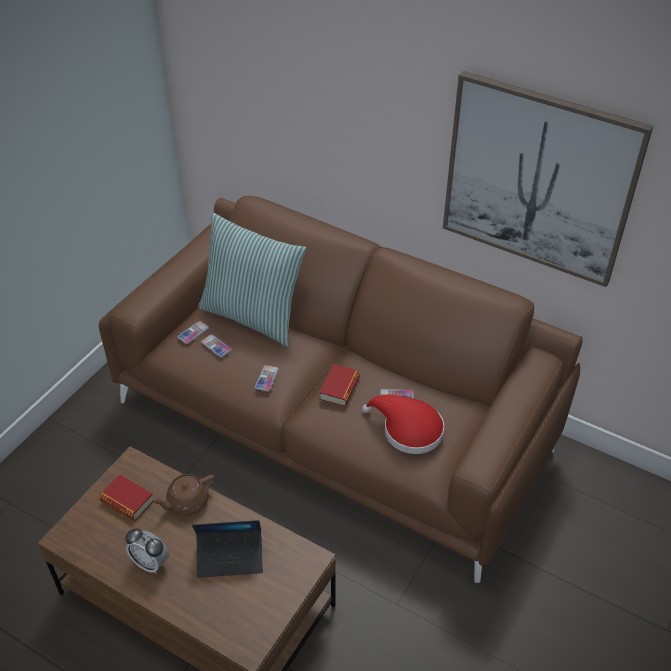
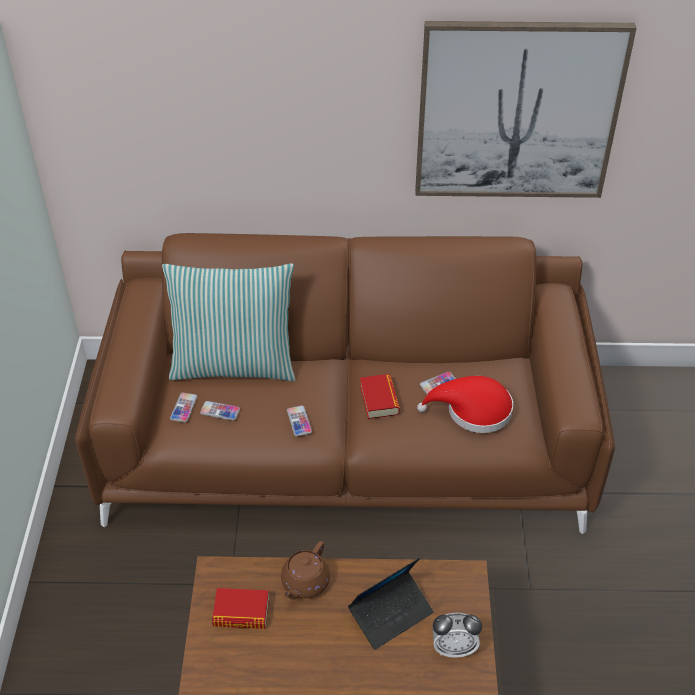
camera: 30 degrees left, 0 degrees up
(150, 563) = (316, 661): alarm clock -> alarm clock (454, 648)

